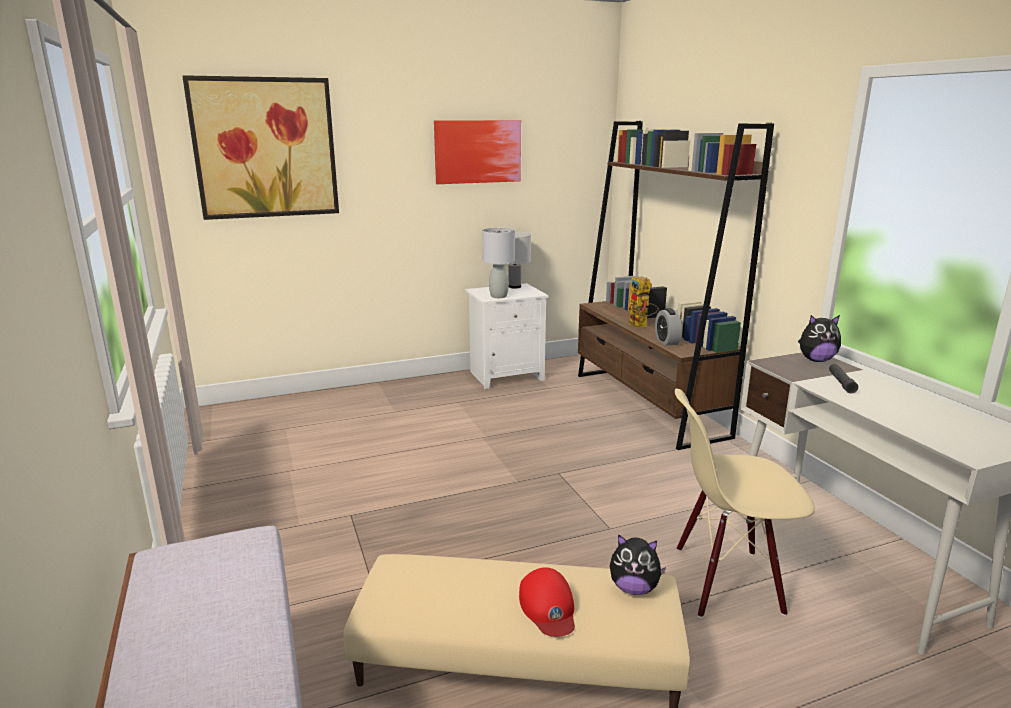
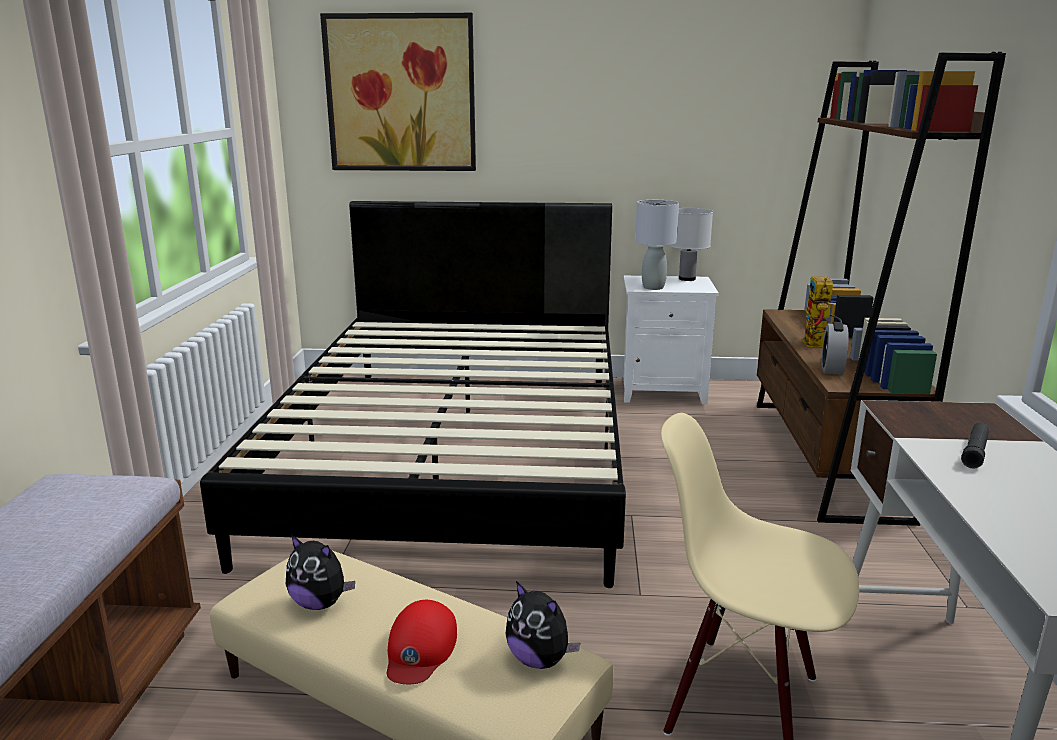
camera: 25 degrees right, 0 degrees up
(390, 453) = (459, 452): none -> black bed
(477, 151) = (653, 102): picture -> none
(816, 360) = (976, 416): plush toy -> plush toy (320, 603)

